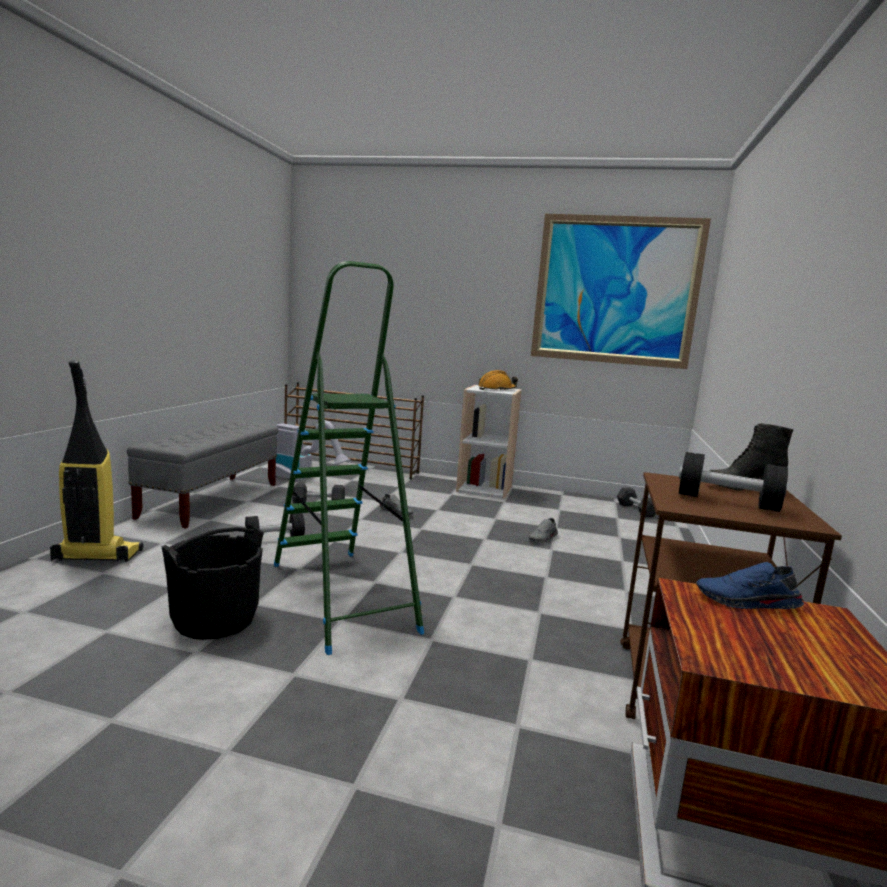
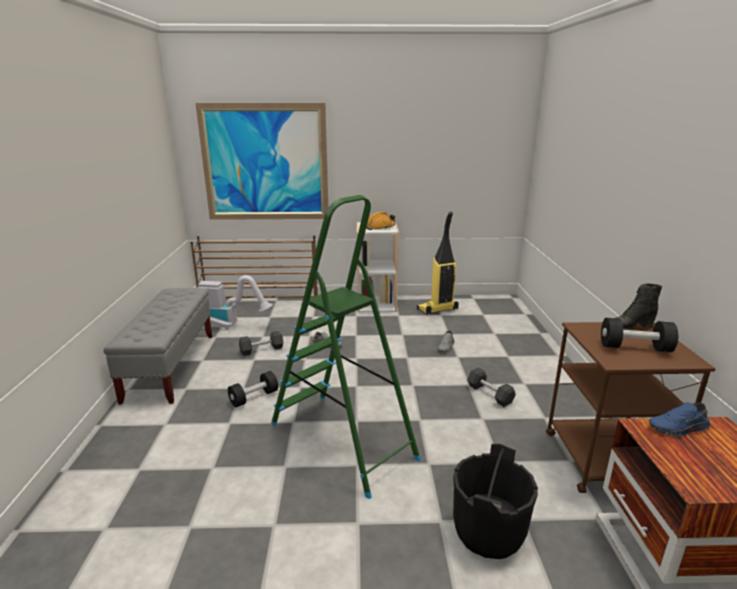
camera: 15 degrees left, 10 degrees up
(96, 556) = (119, 453): vacuum cleaner -> vacuum cleaner (437, 309)
(215, 620) = (266, 491): black bucket -> black bucket (489, 531)
(615, 291) = (463, 136): picture -> picture (265, 163)
(636, 510) = (491, 303): black dumbbell -> black dumbbell (489, 394)

